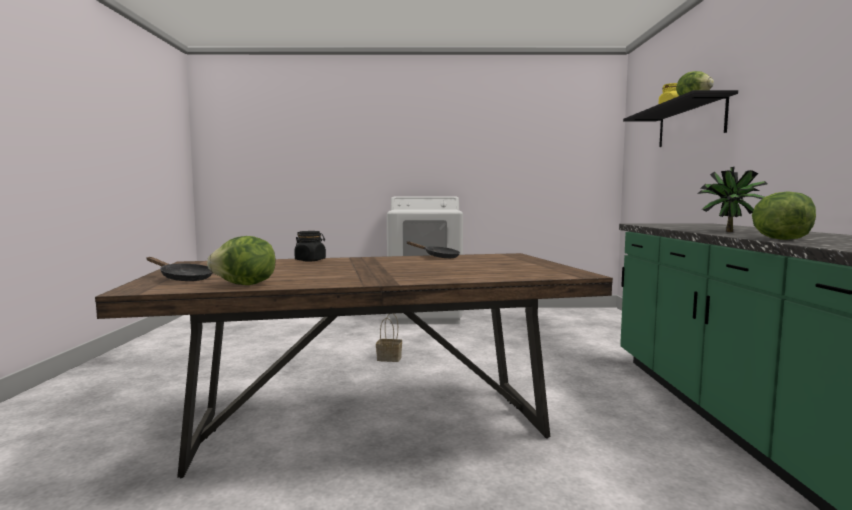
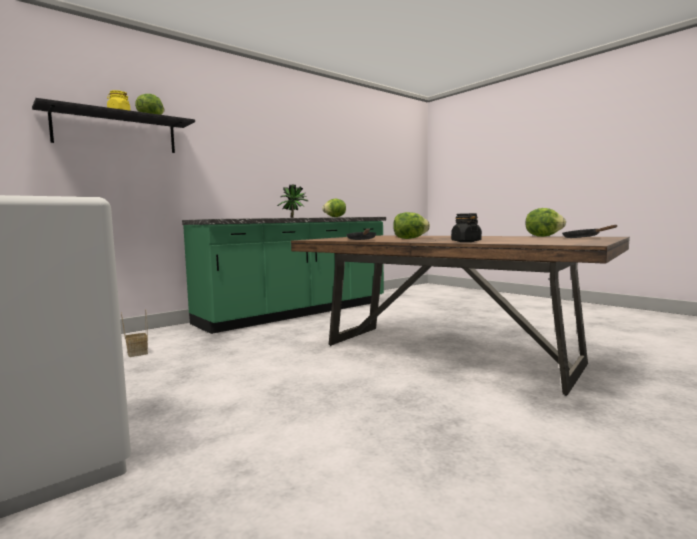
camera: 130 degrees left, 0 degrees up
(390, 358) = (322, 396): basket -> basket (136, 352)
(411, 264) = (410, 238): none -> lettuce

